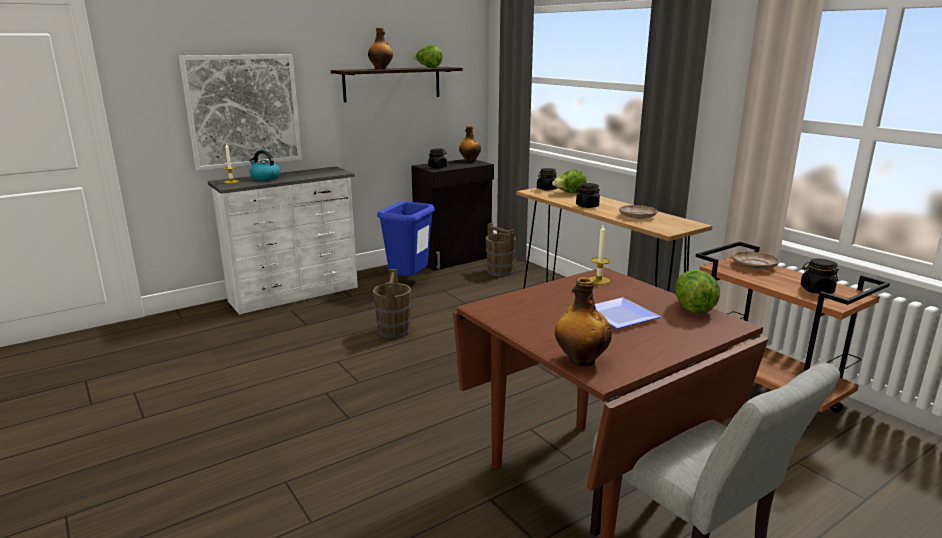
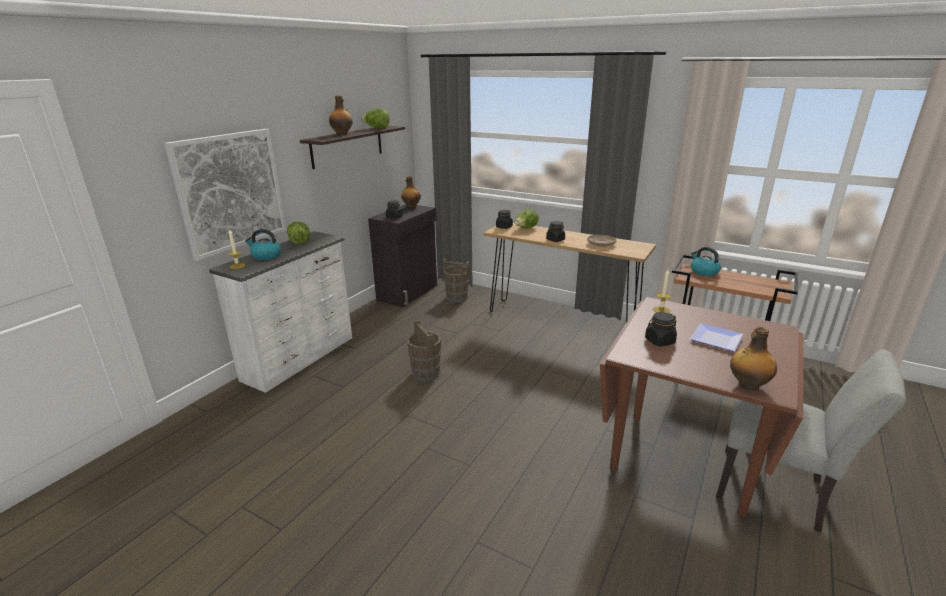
camera: 25 degrees left, 5 degrees up
(408, 282) = (392, 323): blue trash can -> none
(693, 308) = (745, 321): lettuce -> lettuce (300, 242)
(754, 266) = (703, 272): beige plate -> kettle
(816, 290) = (758, 284): black jar -> black jar (659, 341)

